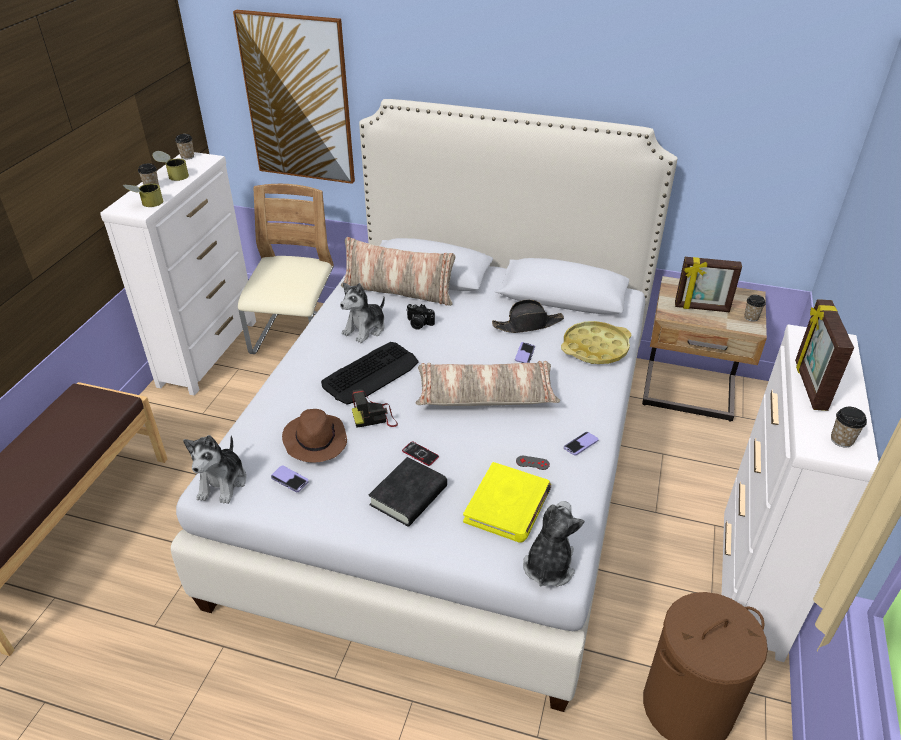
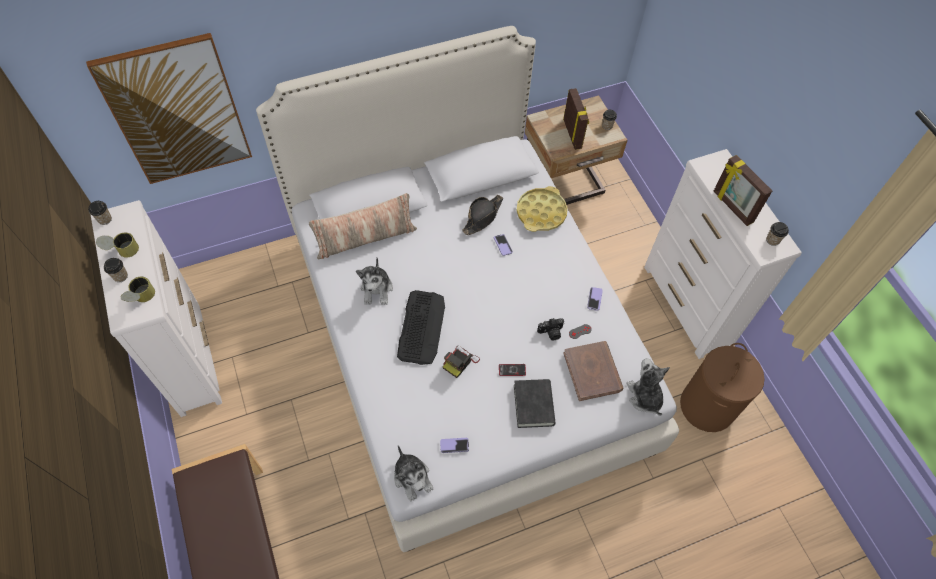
camera: 40 degrees left, 20 degrees up
(297, 338) = (250, 299): beige chair -> none
(315, 440) = (440, 406): brown hat -> none
(418, 324) = (410, 261): camera -> camera (551, 333)
(485, 395) = (509, 296): pillow -> none
(508, 505) = (592, 372): yellow book -> brown book
(701, 308) = (573, 134): picture frame -> picture frame turned 75 degrees counterclockwise

